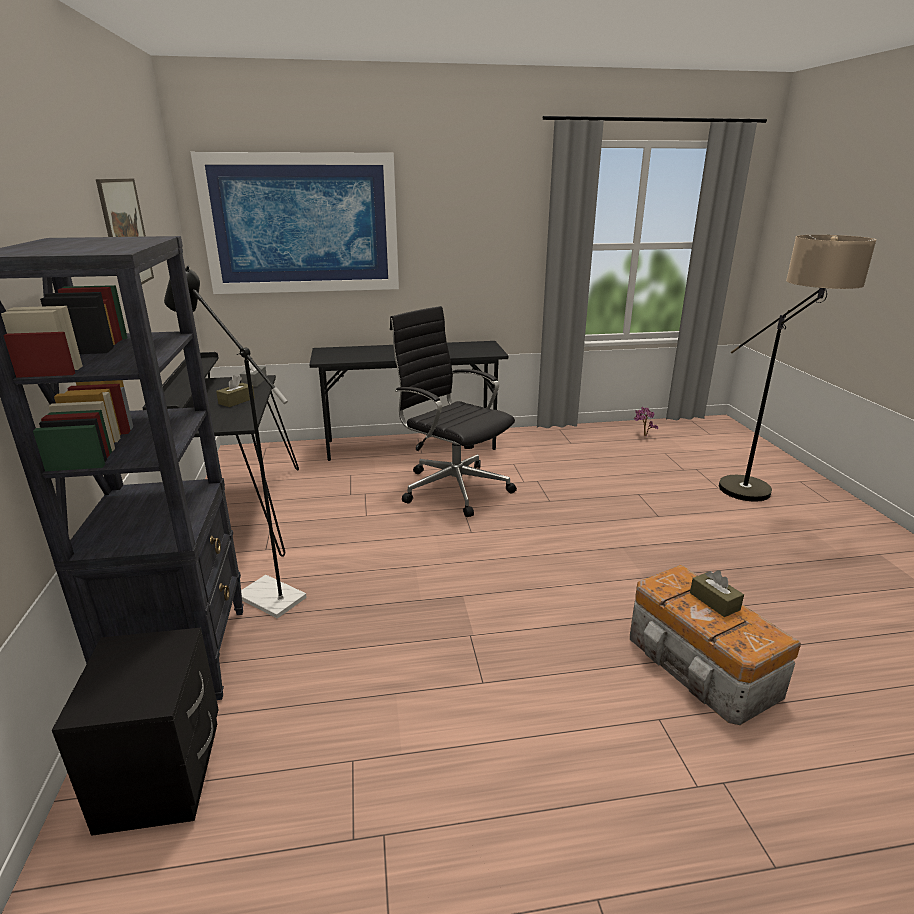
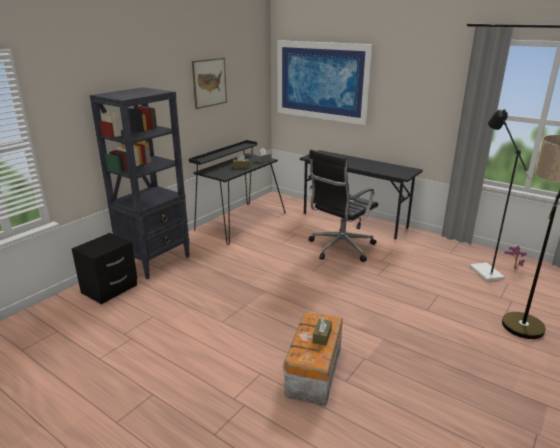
camera: 45 degrees right, 0 degrees up
(262, 593) = (202, 254): black floor lamp -> black floor lamp (482, 269)
(453, 487) = (340, 248): black office chair -> black office chair turned 135 degrees counterclockwise

